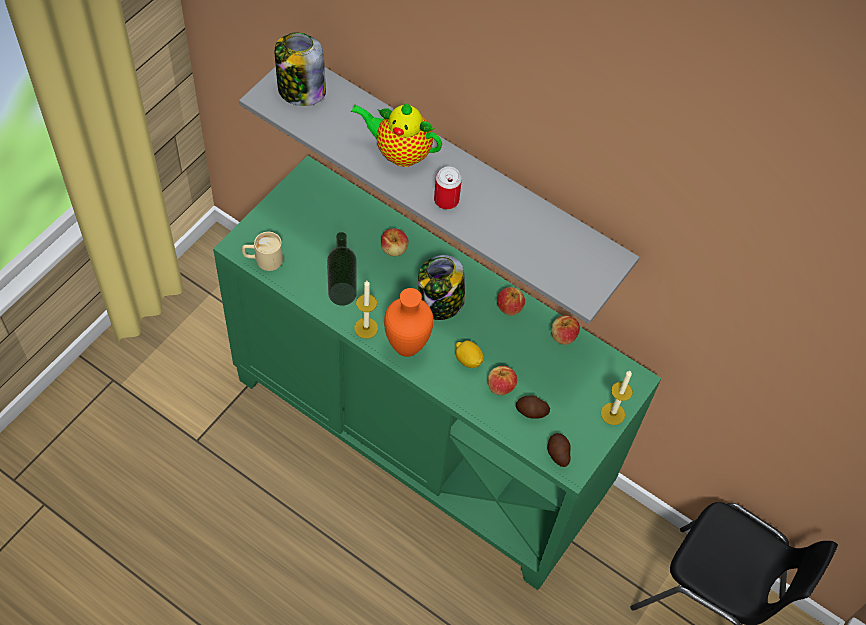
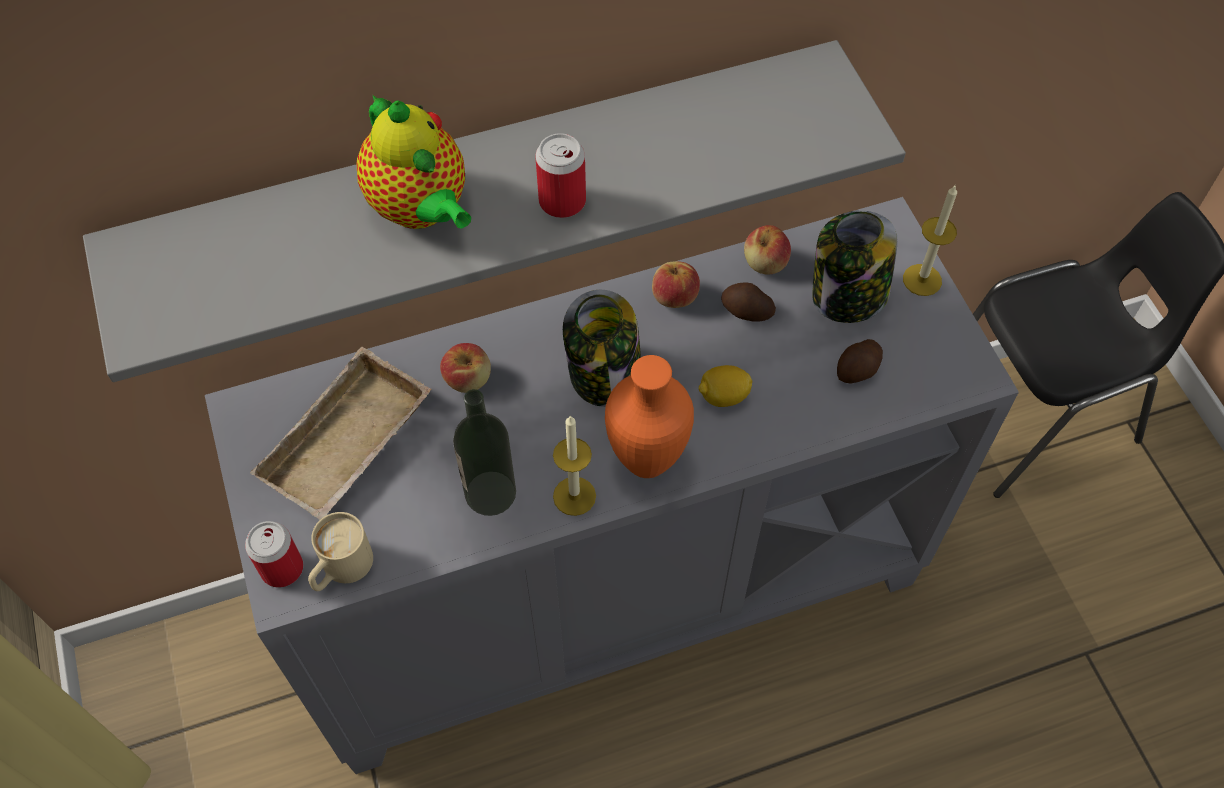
camera: 50 degrees left, 0 degrees up
(248, 238) = (282, 568): none -> can
(300, 90) = (176, 273): jar -> jar (847, 296)
(323, 224) = (348, 446): none -> beige tray
(399, 152) = (421, 210): teapot -> teapot turned 90 degrees counterclockwise
(421, 434) = (611, 584): green cabinet -> grey cabinet
(500, 386) = (793, 382): apple -> none
(557, 453) = (943, 378): potato -> potato (746, 312)

